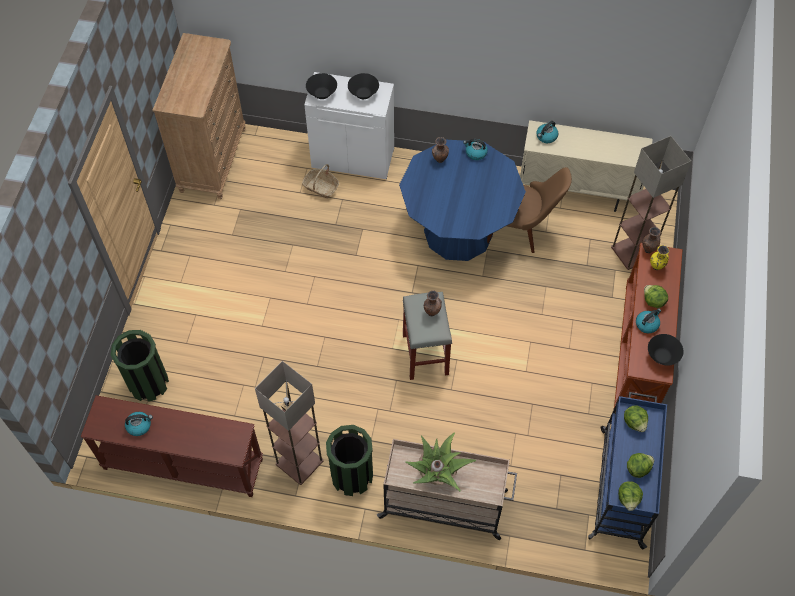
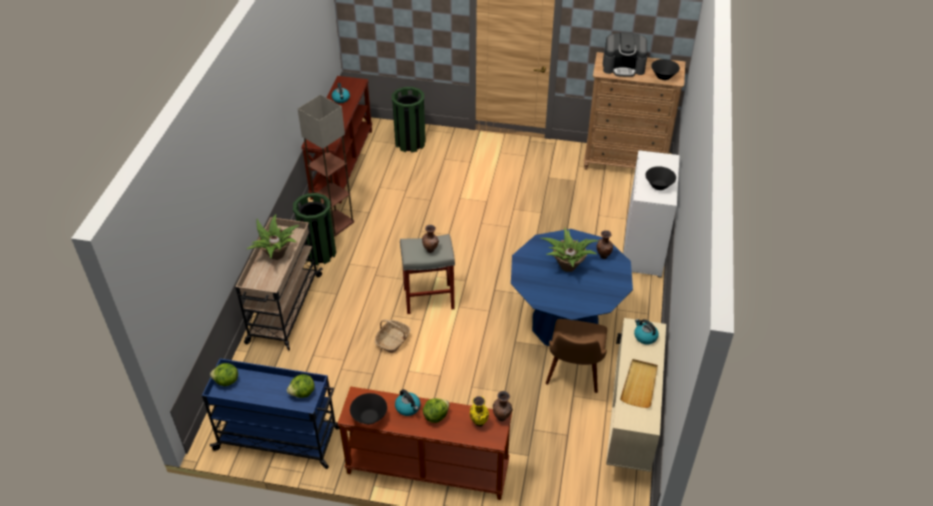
camera: 90 degrees right, 15 degrees down
(187, 87) = (623, 67): none -> coffee machine
(321, 187) = (606, 228): basket -> basket (393, 340)
(322, 93) = (653, 160): black bowl -> black bowl (663, 76)
(454, 190) = (567, 266): none -> potted plant
(475, 153) = (616, 282): kettle -> none
(601, 146) = (639, 384): none -> beige tray
(632, 252) = (552, 474): floor lamp -> none
(637, 468) = (255, 391): lettuce -> none

